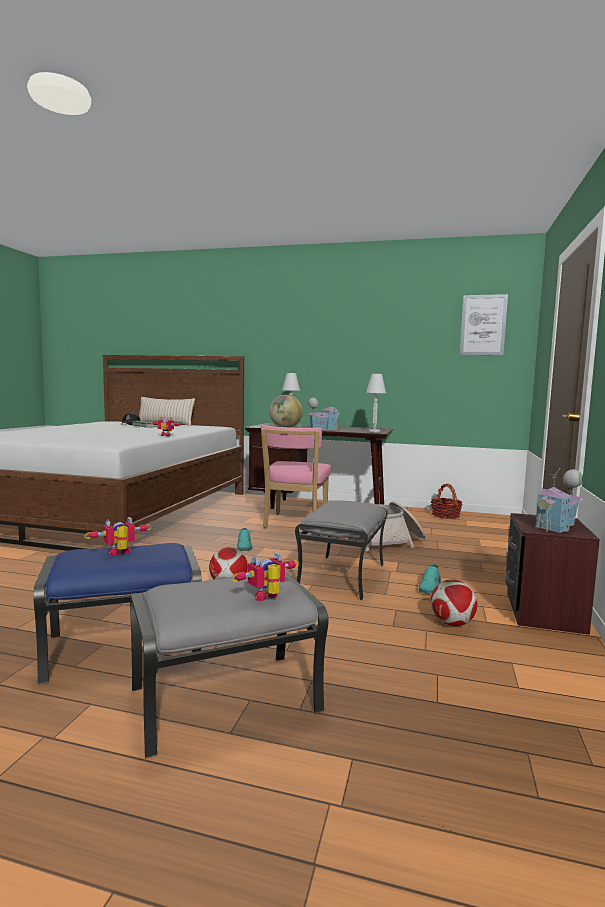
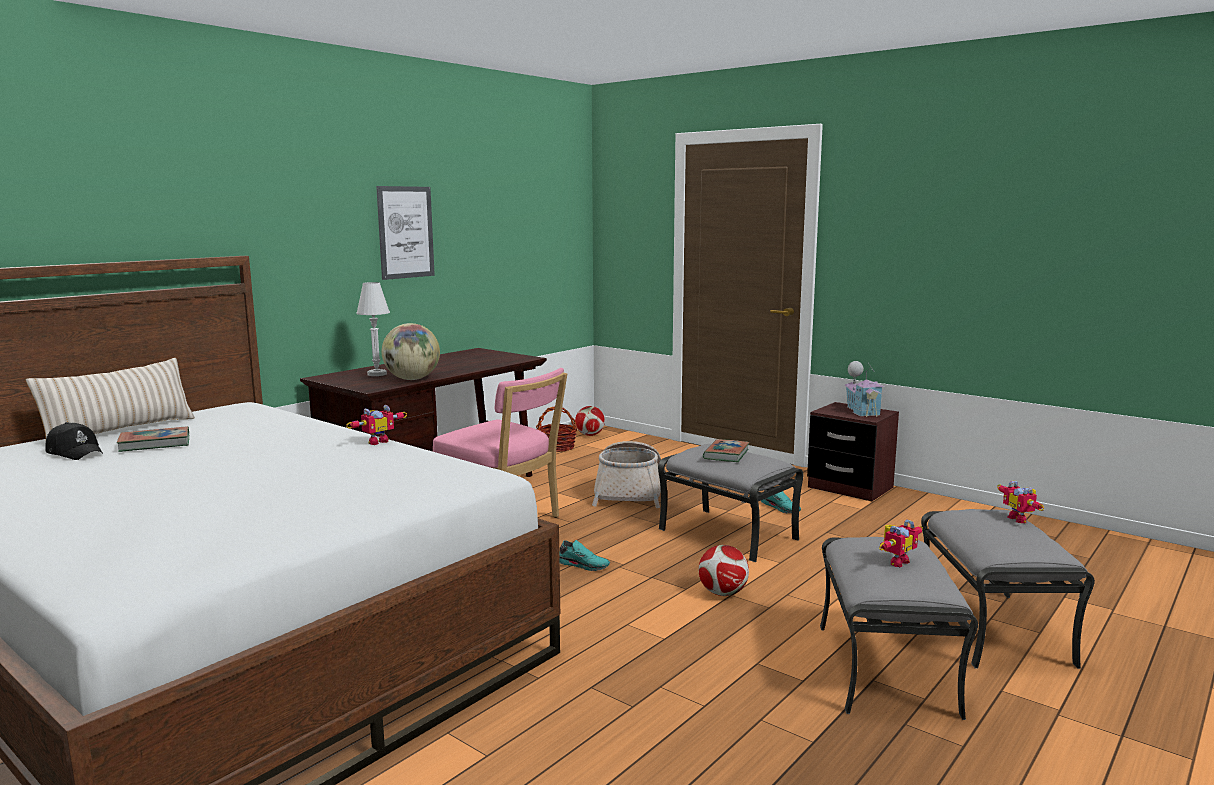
camera: 65 degrees left, 5 degrees up
(120, 554) = (895, 561): toy robot -> toy robot turned 120 degrees counterclockwise
(122, 649) = (887, 669): blue ottoman -> grey ottoman
(323, 429) = (453, 369): toy house -> none
(347, 507) = (726, 454): none -> book
(374, 432) = (516, 358): white table lamp -> none
(452, 623) = (862, 520): football -> football (590, 435)
(483, 325) = (550, 195): picture -> picture (405, 232)

